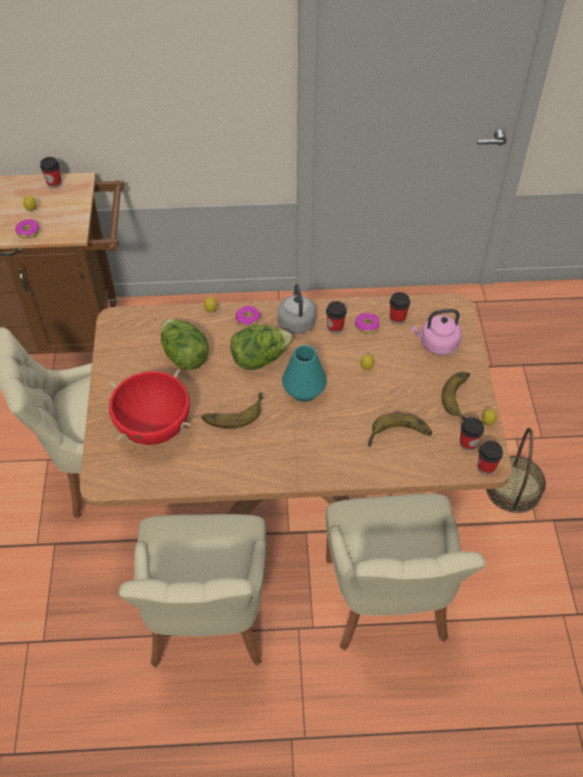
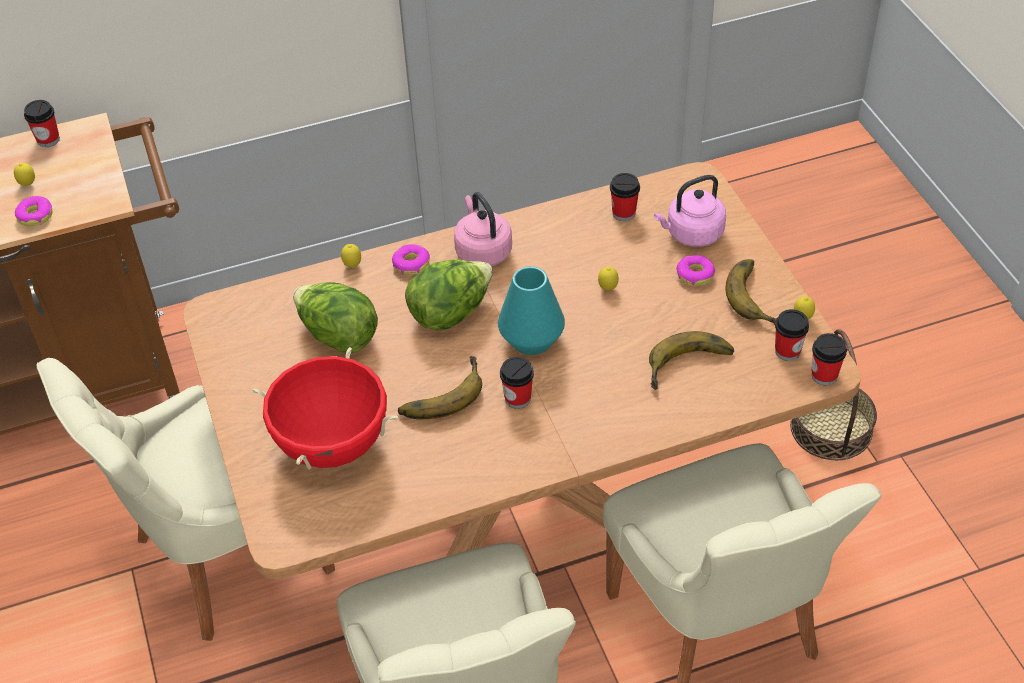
camera: 15 degrees left, 5 degrees down
(296, 321) = (482, 250): grey kettle -> pink kettle
(335, 327) = (541, 245): cup -> cup (517, 398)
(367, 326) = (585, 233): donut -> donut (695, 275)

